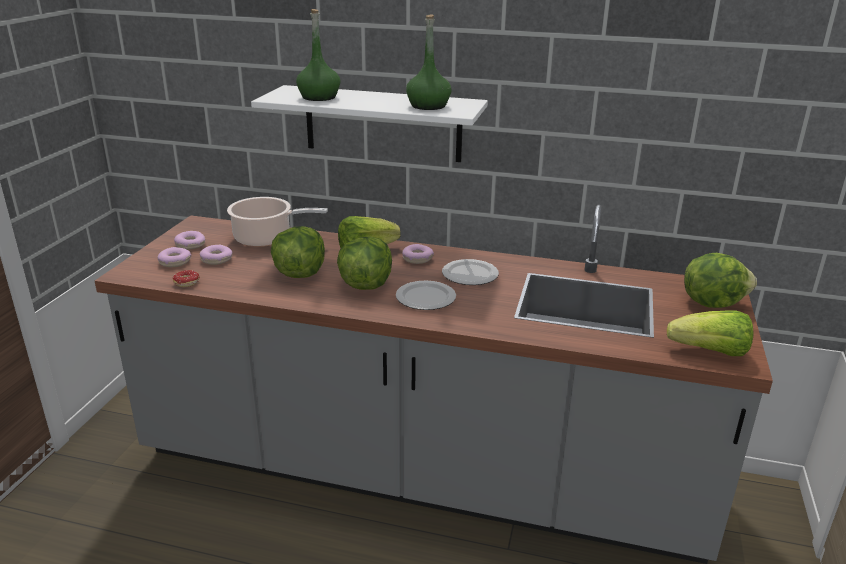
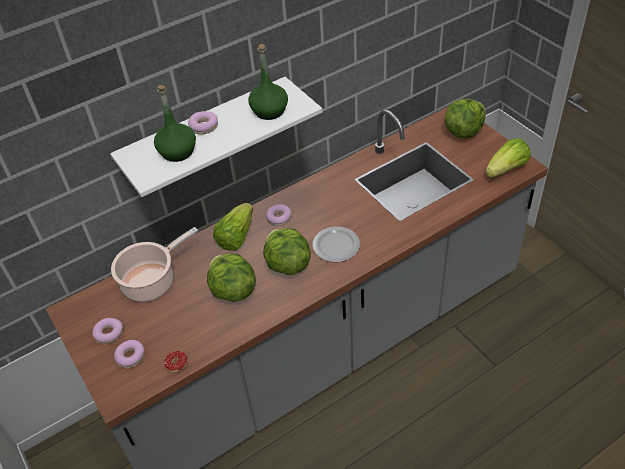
camera: 45 degrees left, 20 degrees up
(216, 259) = (155, 328): donut -> donut (204, 126)
(469, 274) = (327, 207): plate -> none

